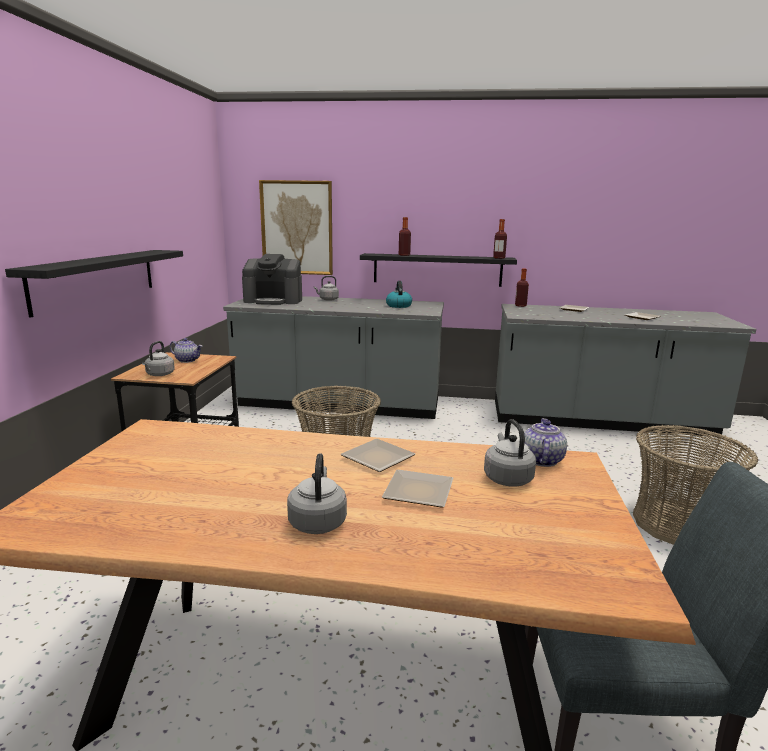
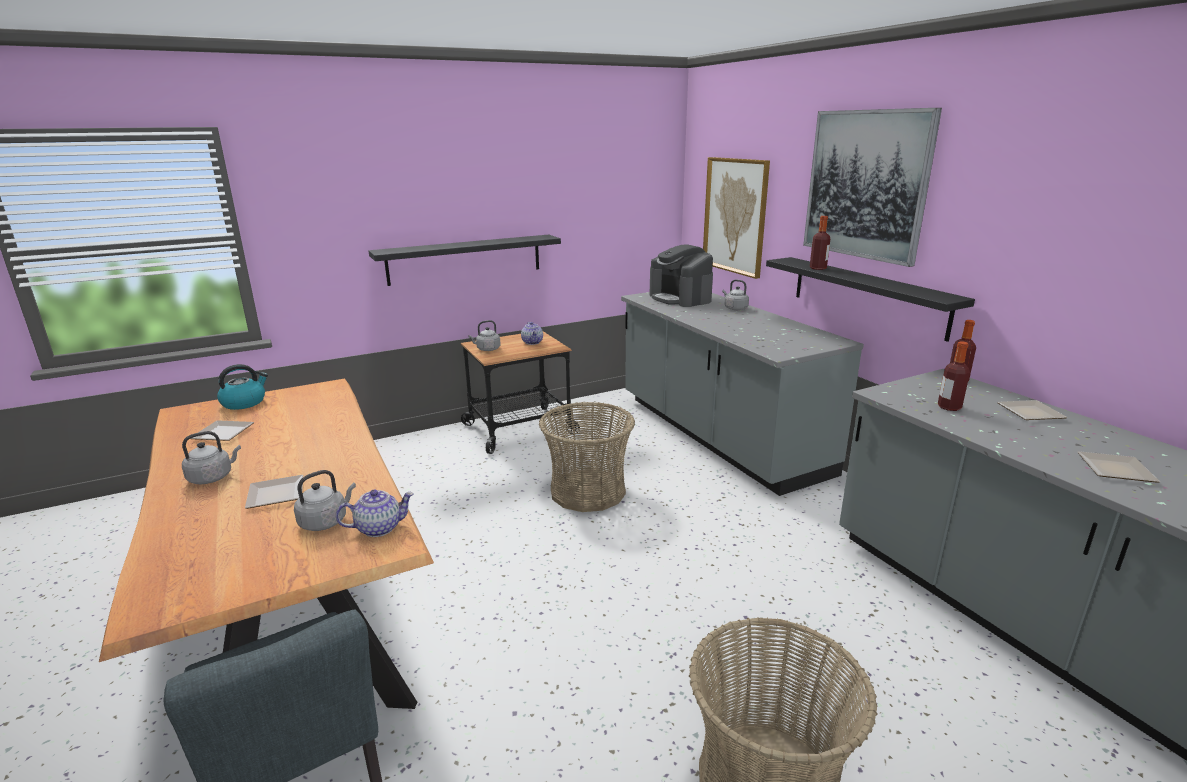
camera: 55 degrees right, 5 degrees up
(375, 458) = (329, 463): plate -> plate (223, 433)
(398, 306) = (779, 335): kettle -> kettle (244, 402)
(426, 195) = (866, 185): none -> picture
(499, 258) = (932, 295): bottle -> bottle (949, 407)

